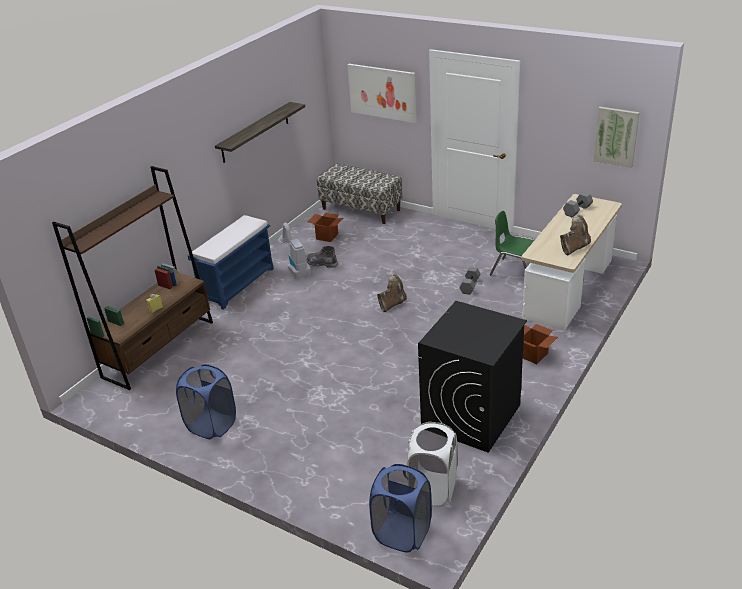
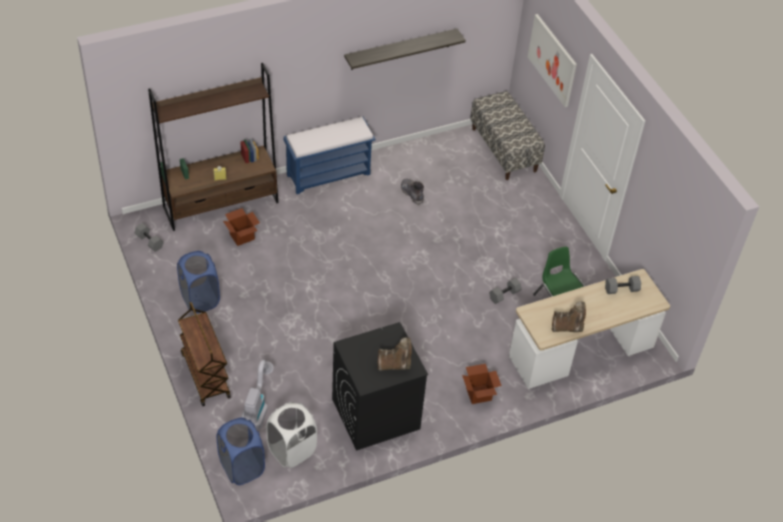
camera: 30 degrees right, 15 degrees up
(112, 410) = (149, 241): none -> grey dumbbell
(281, 480) = (205, 375): none -> brown cart
(295, 267) = (388, 183): vacuum cleaner -> vacuum cleaner (257, 407)
(327, 236) = (445, 165): cardboard box -> cardboard box (242, 237)
(392, 304) = (425, 273): brown boot -> brown boot (395, 364)
(616, 136) = (688, 245): picture -> none

